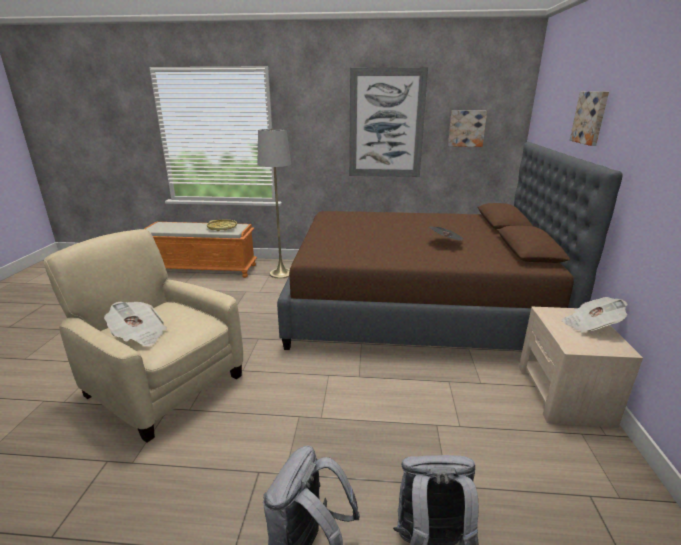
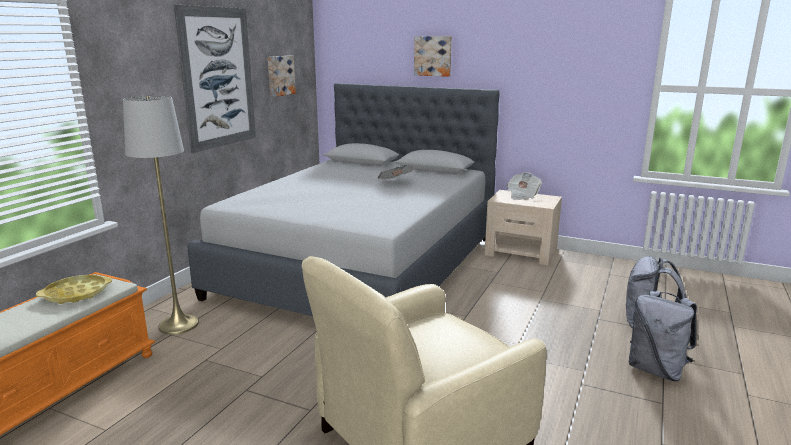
camera: 70 degrees left, 5 degrees down
(139, 335) = (465, 354): newspaper -> none
(414, 306) = (362, 266): brown bed -> grey bed

